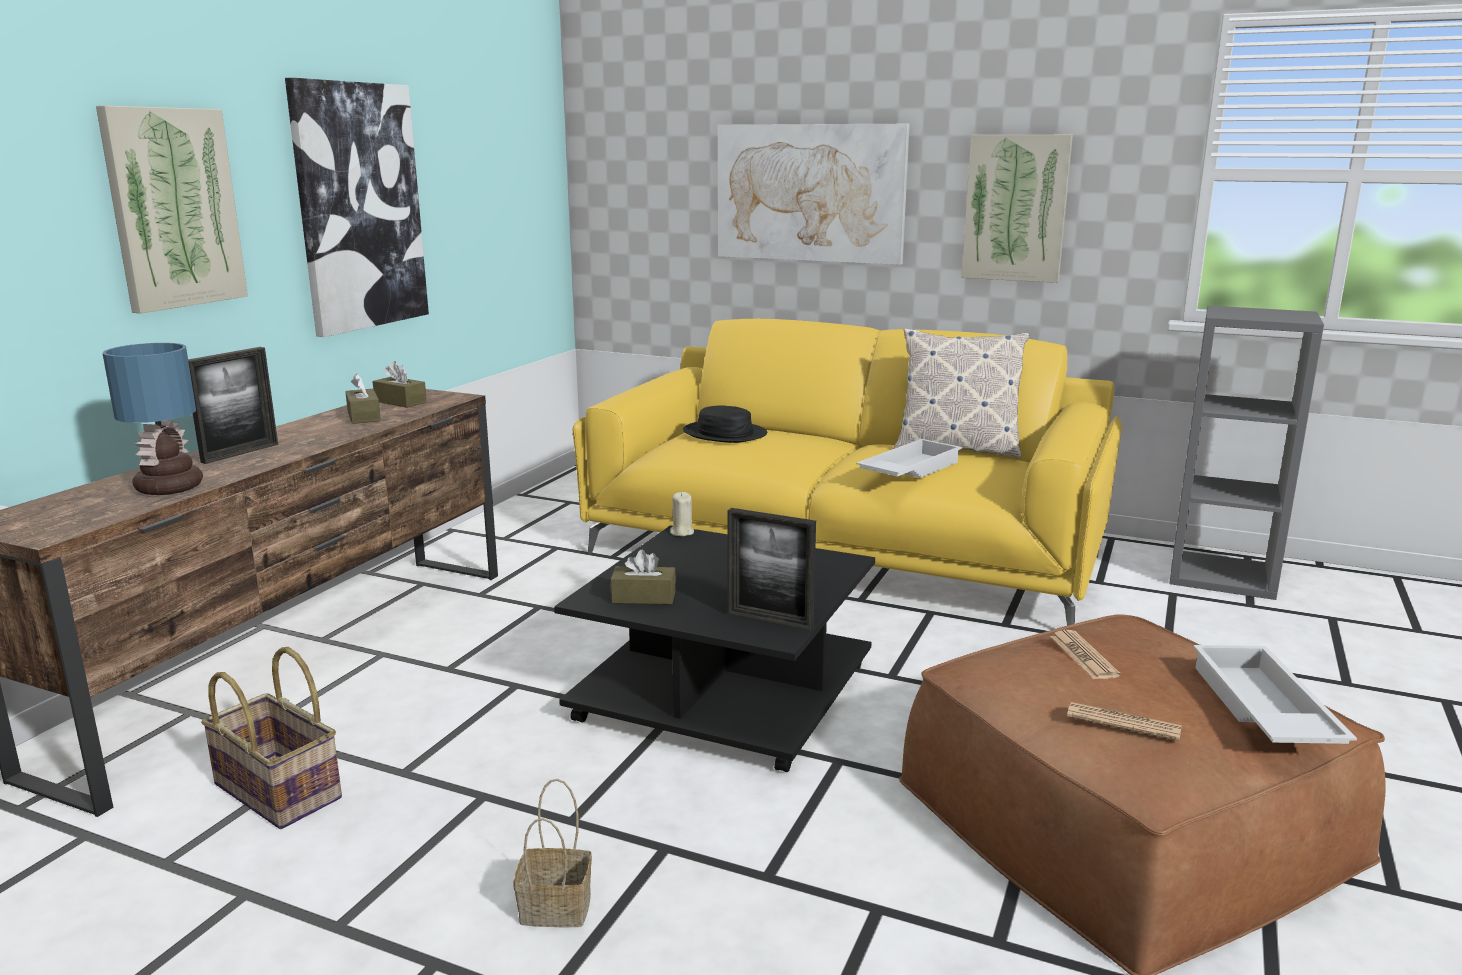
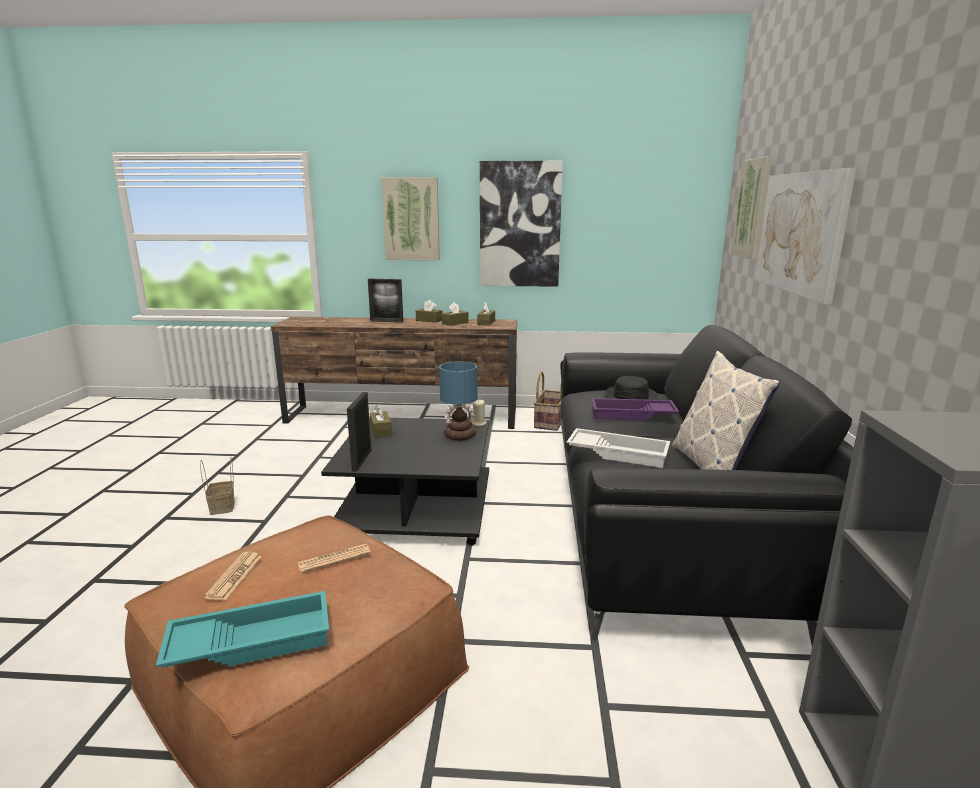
camera: 70 degrees right, 0 degrees up
(169, 488) = (338, 323): table lamp -> table lamp (458, 436)
(280, 790) = (302, 441): basket -> basket (551, 422)
(301, 428) = (429, 320): none -> brown tissue box
(793, 445) = (632, 415): none -> purple tray
(846, 552) = (661, 514): yellow sofa -> black sofa
(1015, 208) = (905, 258): picture -> picture (752, 208)
(1260, 709) = (252, 640): white tray -> turquoise tray

